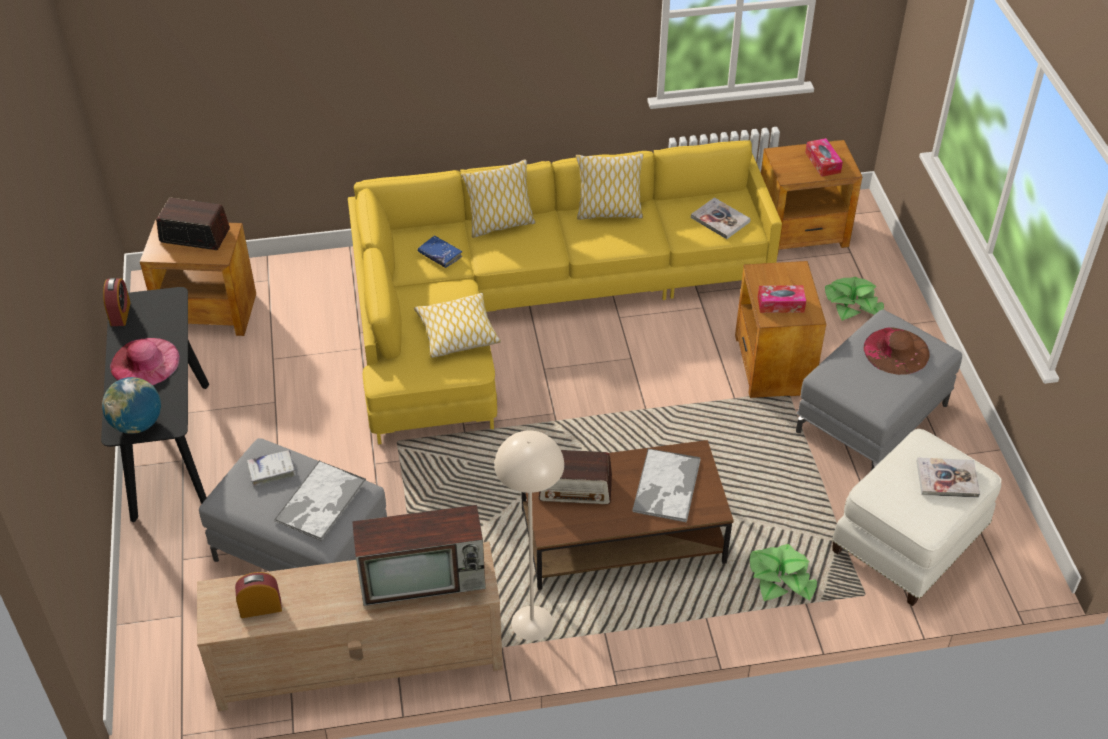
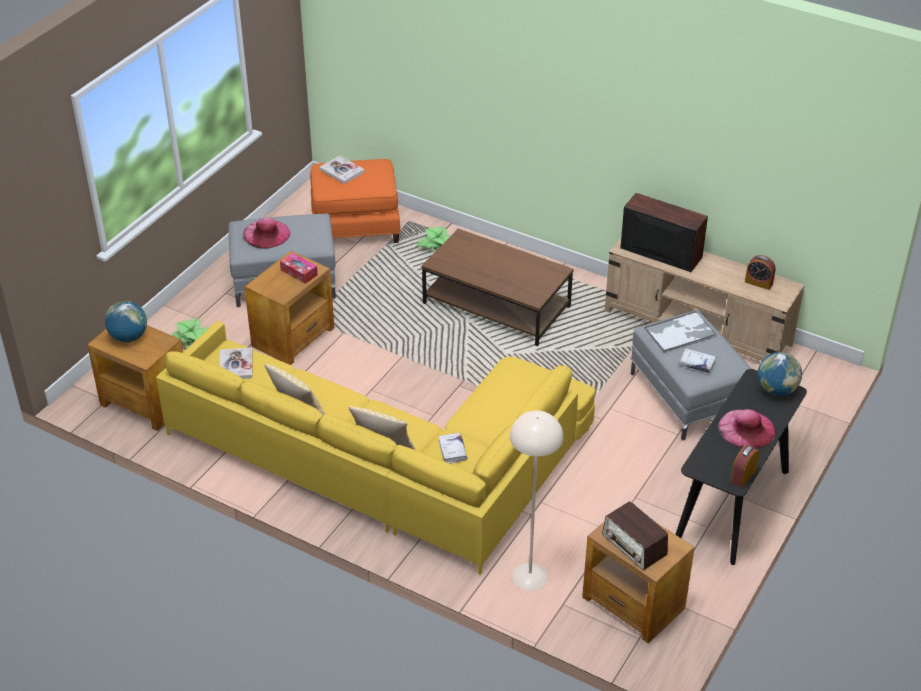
camera: 140 degrees left, 5 degrees down
(440, 255) = (452, 451): blue book -> white book
(457, 333) = (500, 390): pillow -> none
(532, 623) = (588, 295): beige floor lamp -> beige floor lamp (529, 576)
(575, 488) = (522, 281): radio -> none
(666, 486) = (472, 257): tray -> none
(823, 162) = (129, 337): tissue box -> globe
(896, 351) = (266, 234): brown hat -> pink hat
(909, 543) = (356, 226): white ottoman -> orange ottoman

